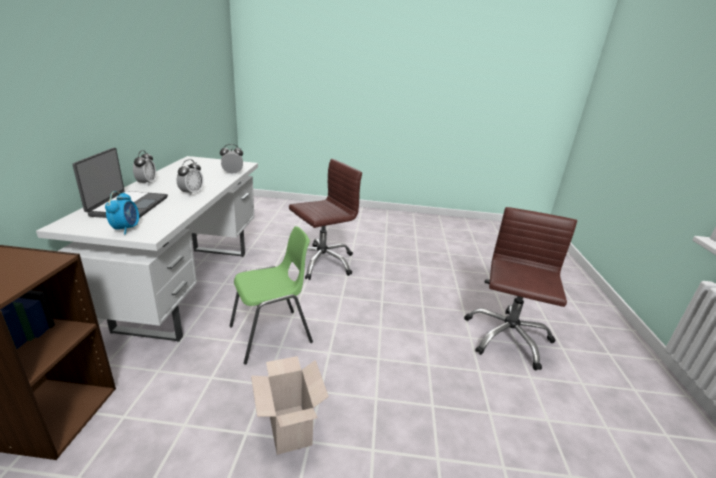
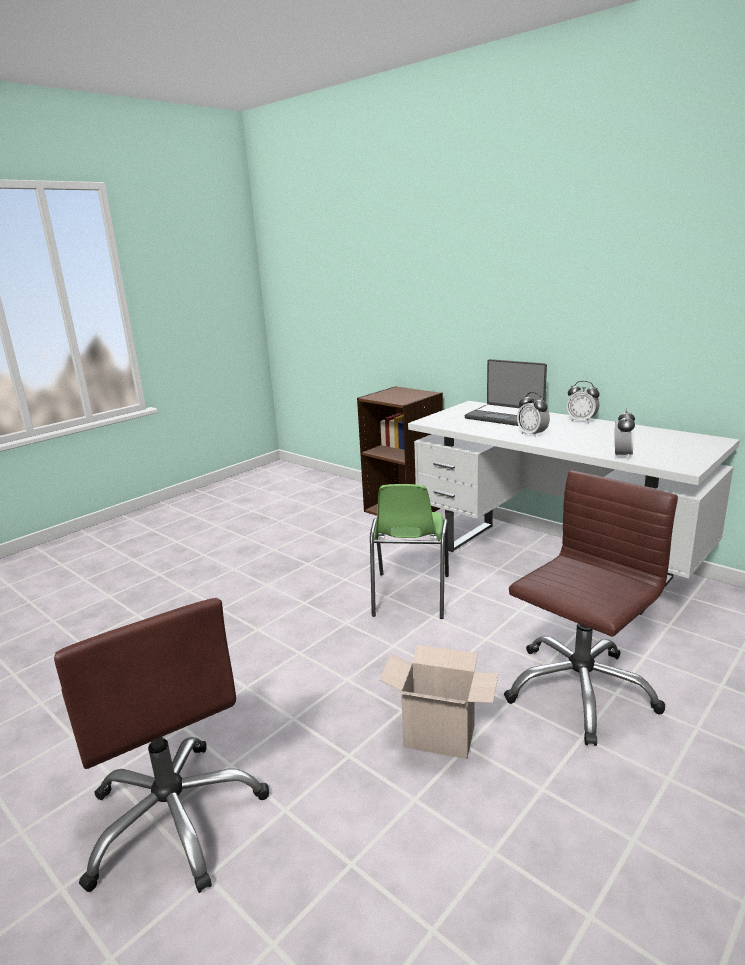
camera: 130 degrees right, 5 degrees down
(126, 229) = (447, 416): alarm clock -> none
(288, 428) = (289, 579): cardboard box -> cardboard box (442, 735)
(322, 262) = (579, 689): brown office chair -> brown office chair turned 135 degrees counterclockwise

